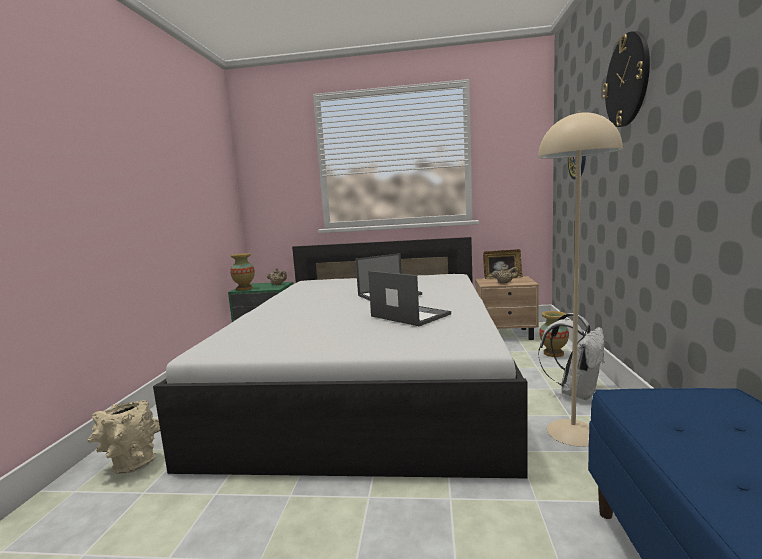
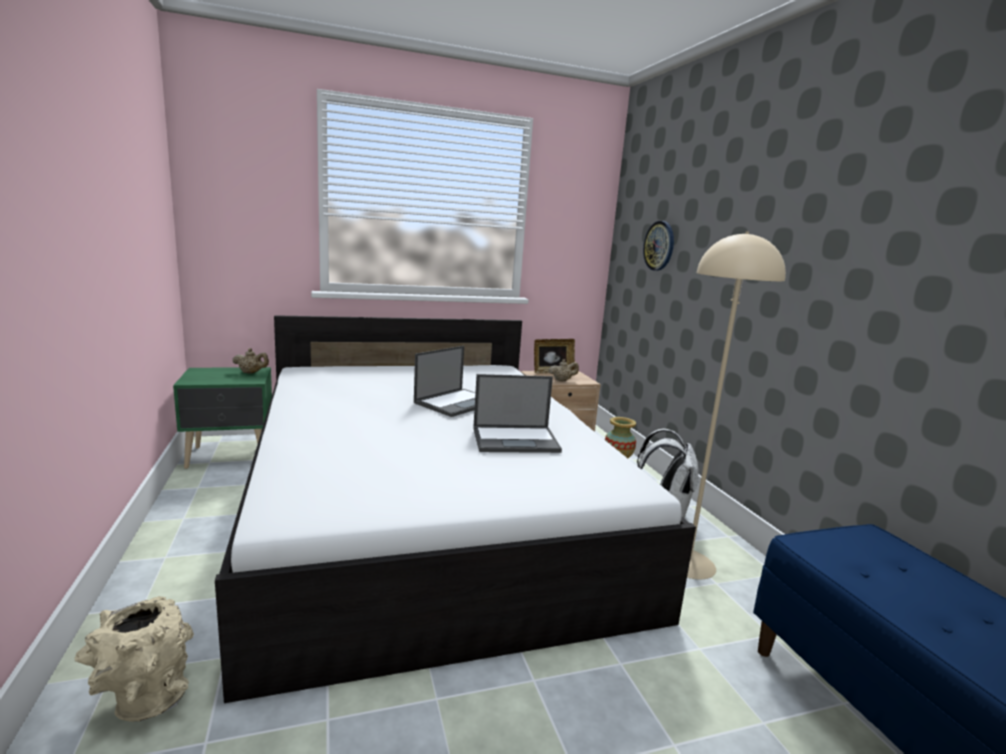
camera: 25 degrees left, 5 degrees up
(244, 289) = (199, 379): vase -> none
(409, 315) = (516, 439): laptop -> laptop turned 150 degrees clockwise
(627, 80) = (750, 187): wall clock -> none

